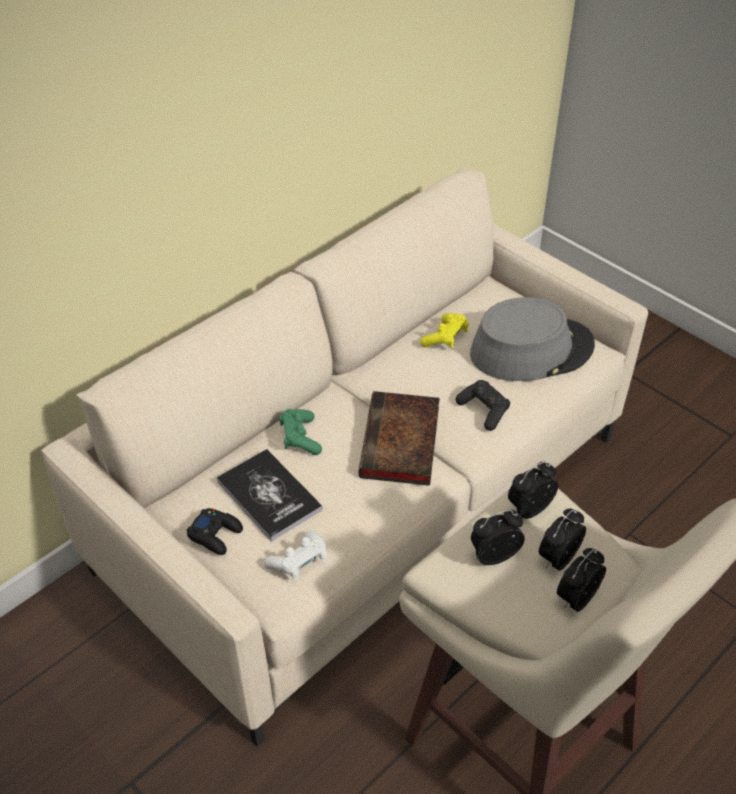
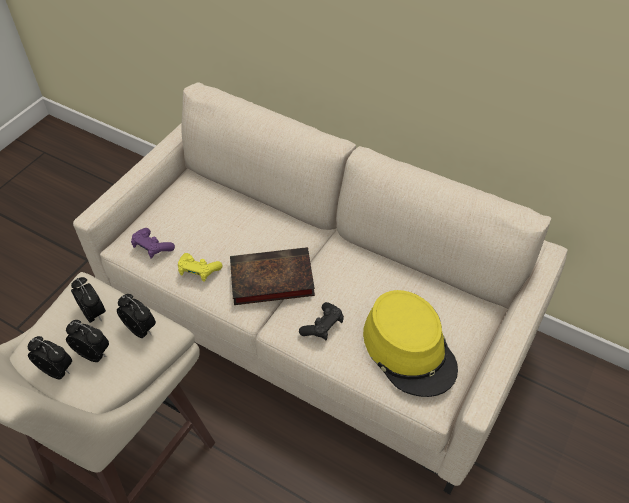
camera: 75 degrees right, 5 degrees up
(215, 534) = (167, 202): black game controller -> none
(269, 495) = (204, 219): book -> none
(299, 562) = (152, 248): white game controller -> purple game controller
(300, 438) = (260, 223): green game controller -> none
(445, 338) = (398, 286): yellow game controller -> yellow game controller (198, 271)
(531, 350) = (409, 349): grey hat -> yellow hat

